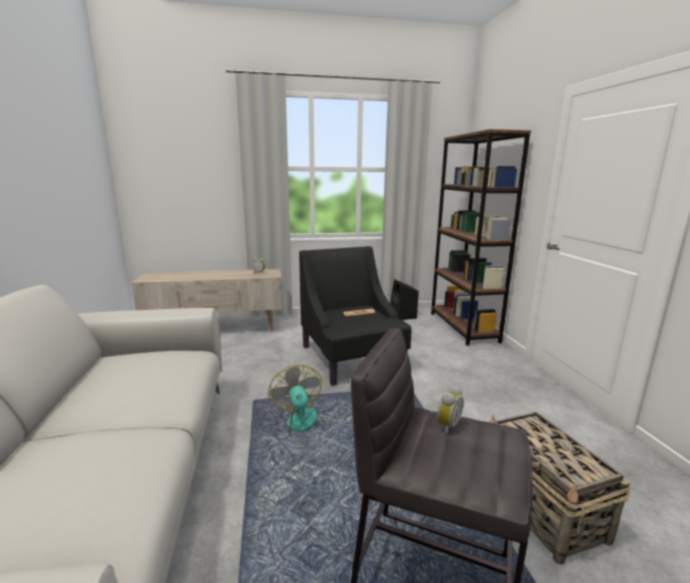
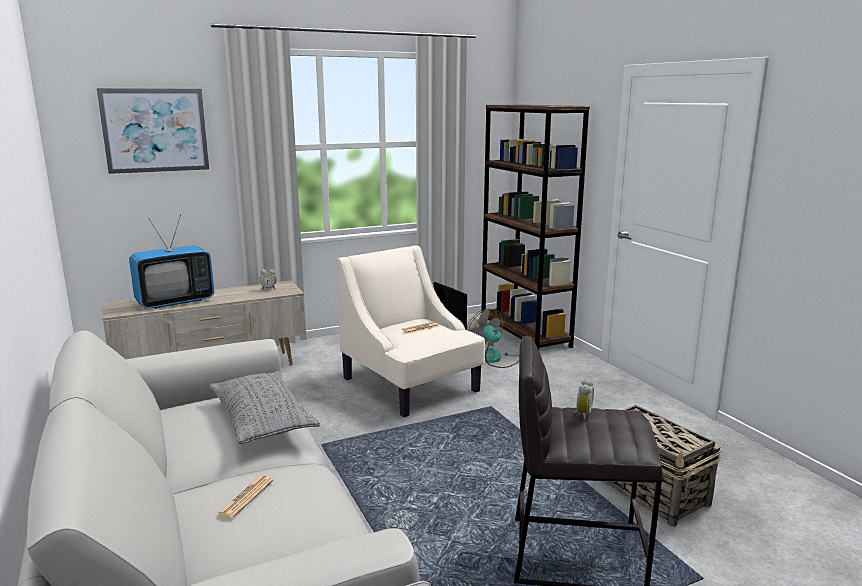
camera: 15 degrees left, 0 degrees up
(68, 460) = (246, 497): none -> newspaper
(163, 377) = (262, 420): none -> grey pillow
(187, 151) = (155, 130): none -> picture
(188, 276) = (175, 302): none -> television
(305, 426) = (397, 461): fan -> fan (494, 359)
(351, 358) = (410, 385): black armchair -> beige armchair

